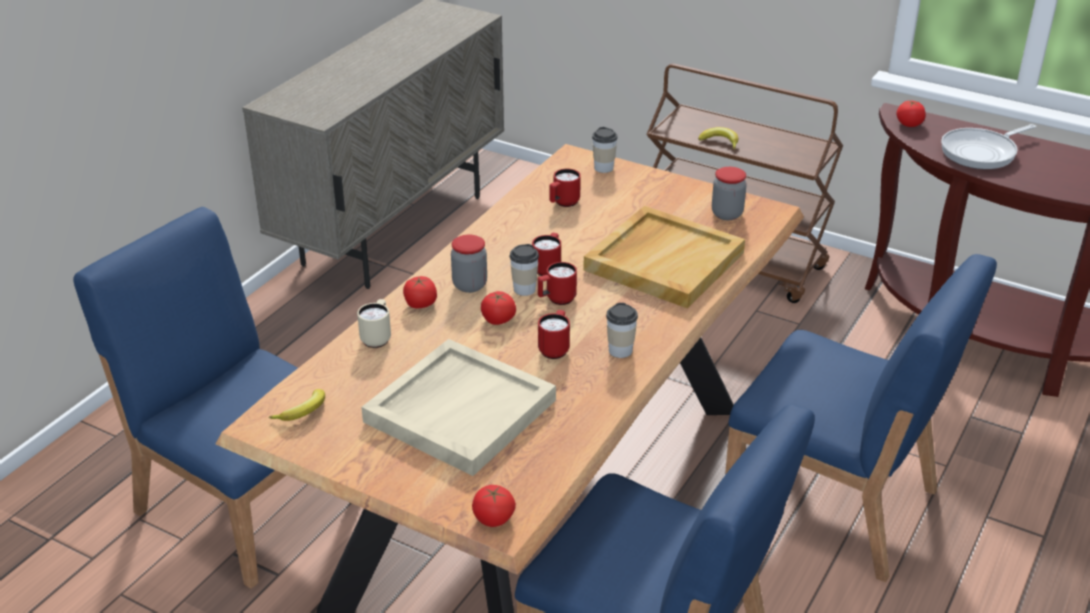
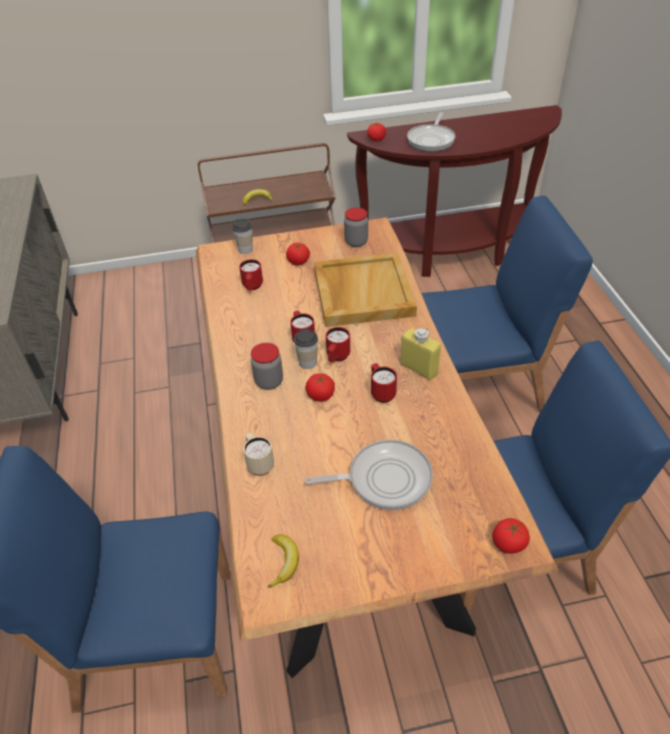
camera: 40 degrees left, 10 degrees up
(420, 304) = (255, 417): tomato -> tomato (298, 262)
(460, 410) = (384, 479): beige tray -> frying pan
(620, 351) = (419, 368): cup -> yellow bottle

